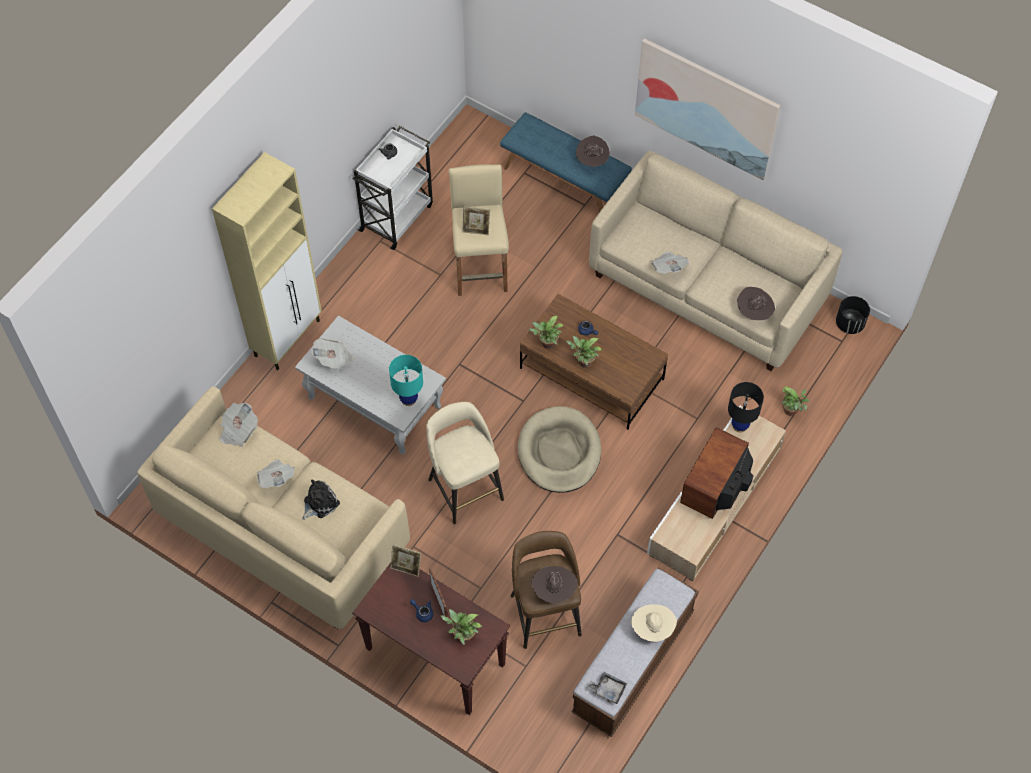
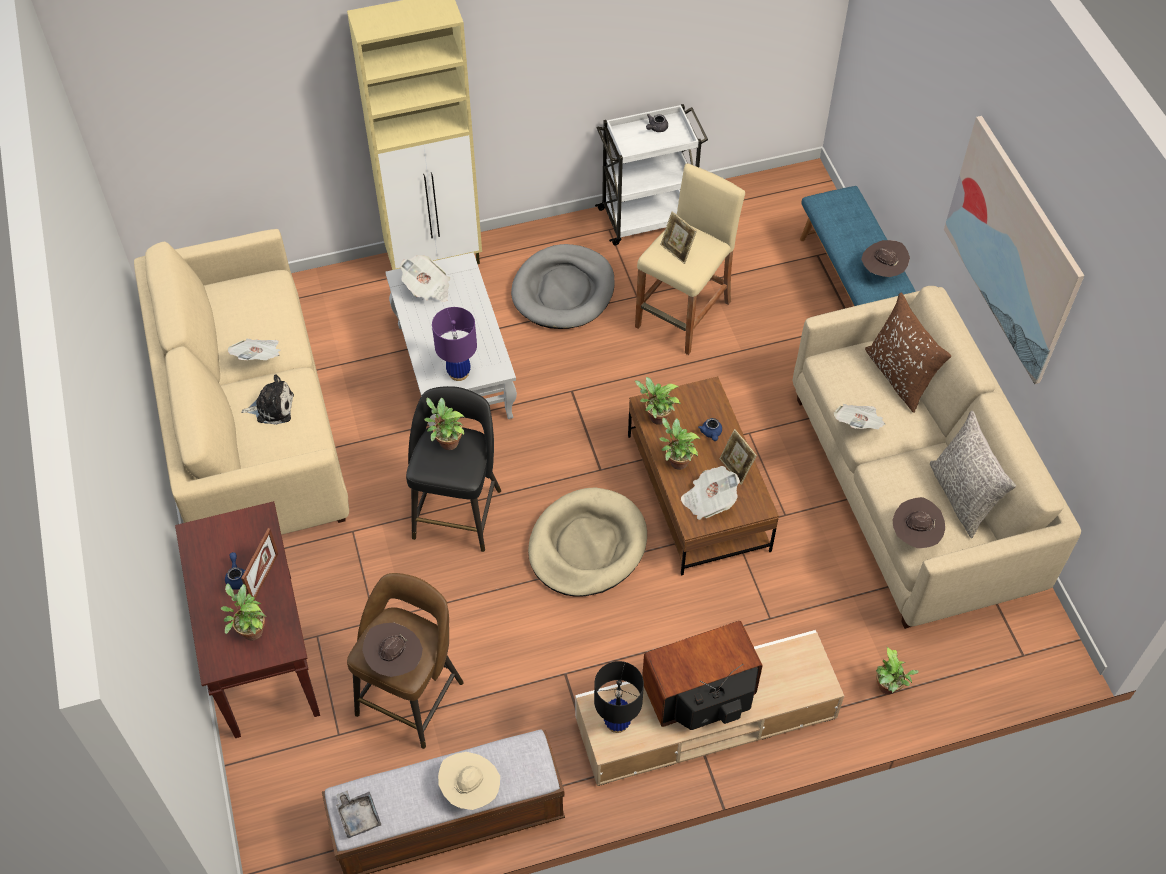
camera: 40 degrees right, 5 degrees down
(238, 430) = (272, 291): newspaper -> newspaper (709, 500)
(391, 302) = (563, 290): none -> grey dog bed
(406, 567) = (269, 520): picture frame -> picture frame (736, 468)
(408, 399) = (458, 373): turquoise table lamp -> purple table lamp
(455, 445) = (446, 442): none -> potted plant
(464, 487) = (458, 511): beige stool -> black stool
(665, 222) = (899, 376): none -> brown pillow
(740, 425) = (794, 651): black table lamp -> black table lamp (617, 722)
(758, 272) = (962, 497): none -> grey pillow
(850, 323) = (1051, 643): black planter -> none

